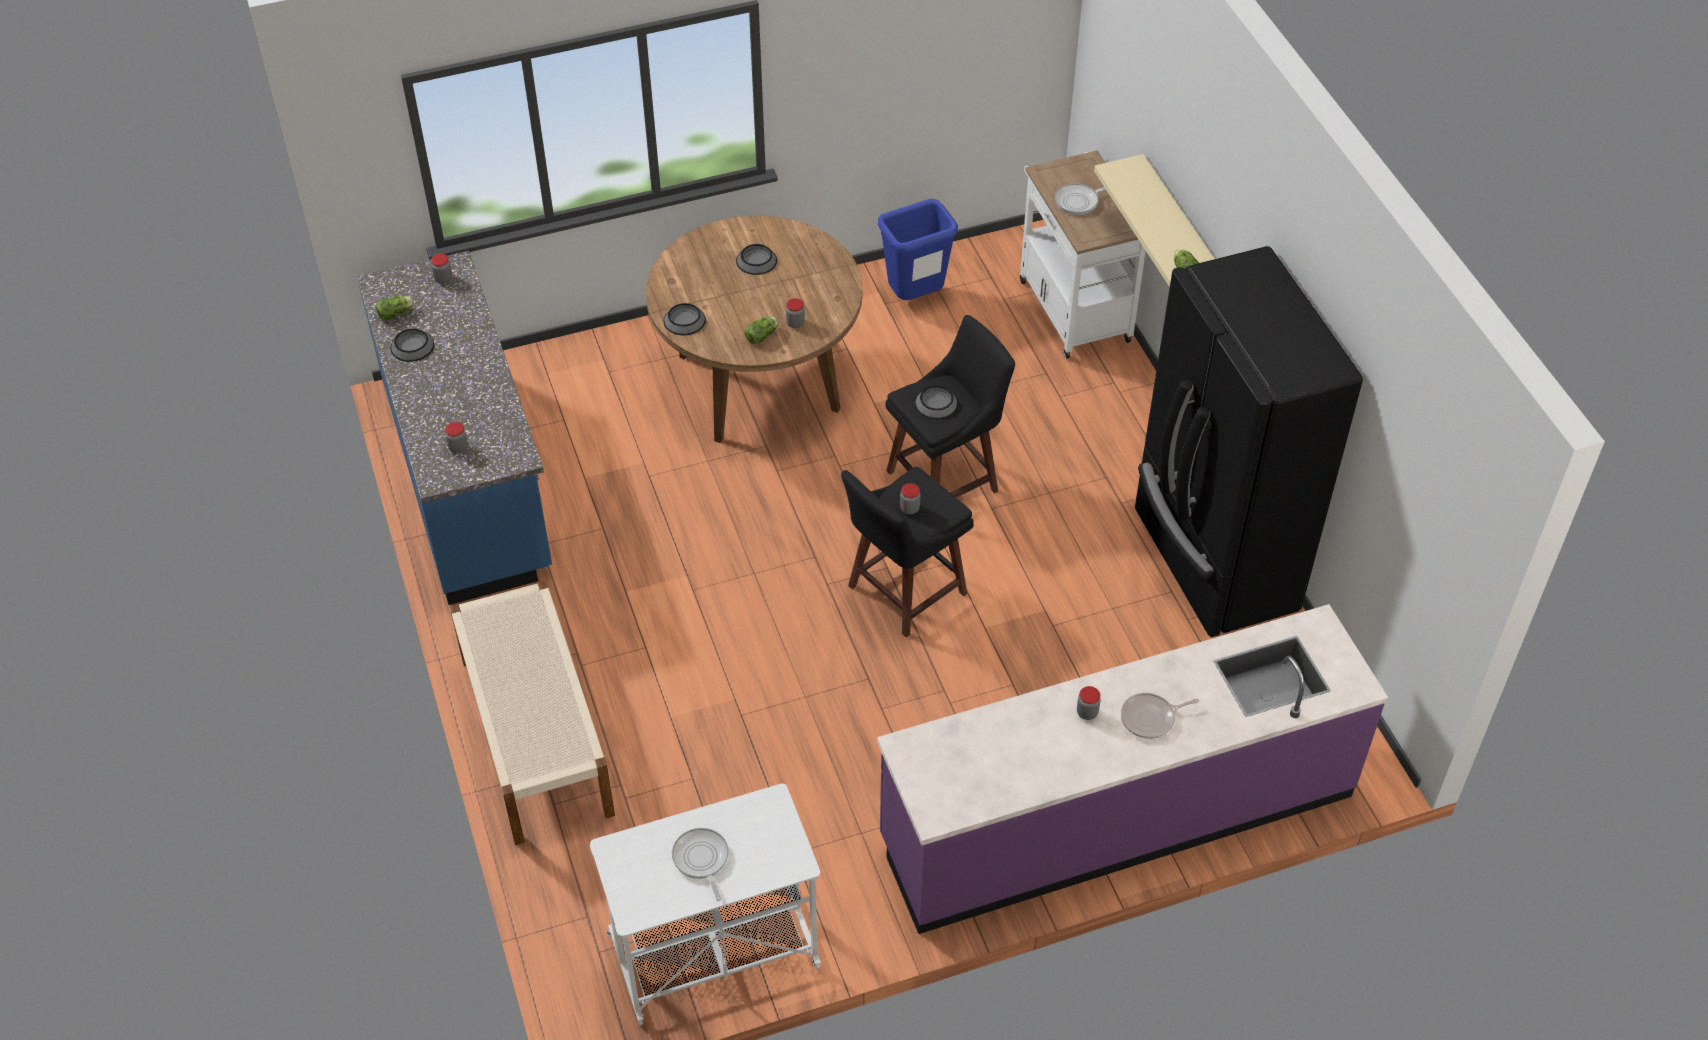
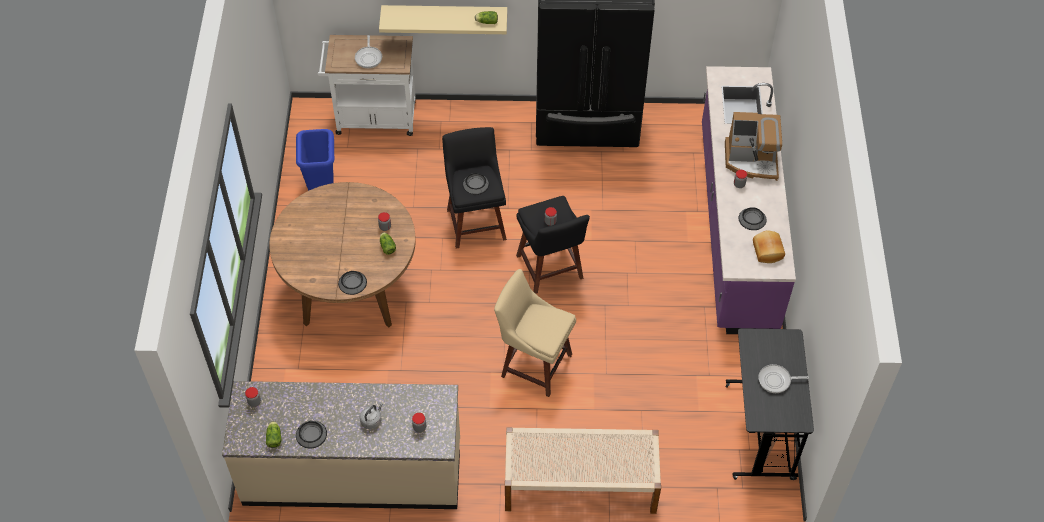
camera: 70 degrees left, 5 degrees up
(453, 397) = (372, 420): none -> grey kettle
(469, 478) = (353, 472): blue counter -> beige counter
(714, 952) = (760, 431): white desk -> black desk
(722, 621) = (533, 363): none -> beige stool
(756, 260) = (318, 230): bowl -> bowl (752, 219)
(961, 785) = (766, 251): none -> bread
(1150, 718) = (752, 160): frying pan -> coffee machine

